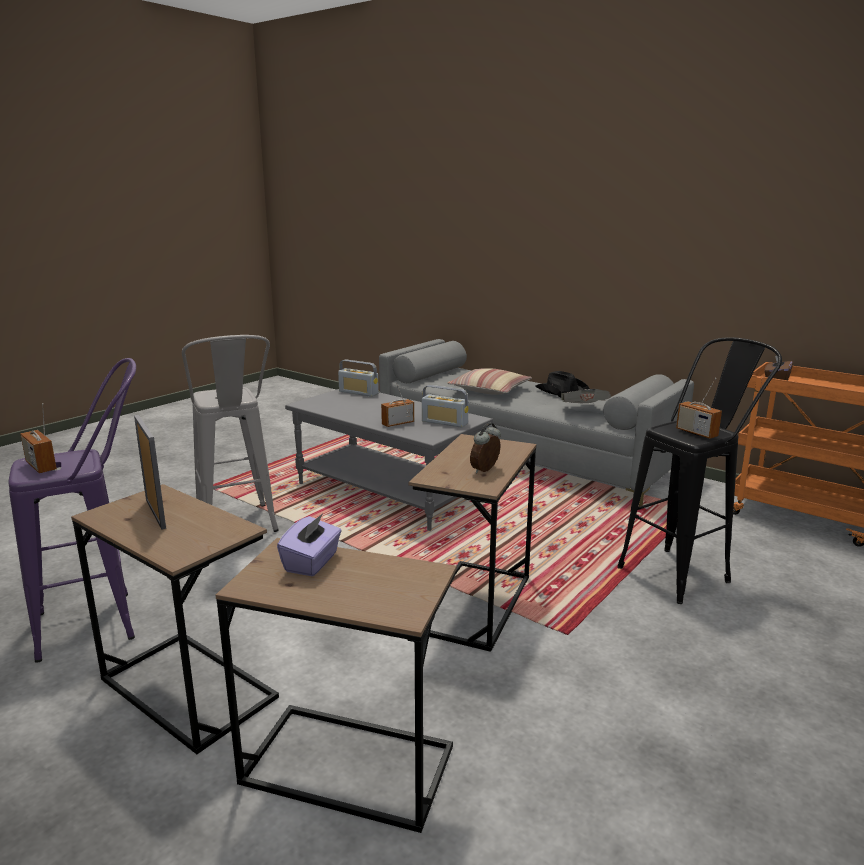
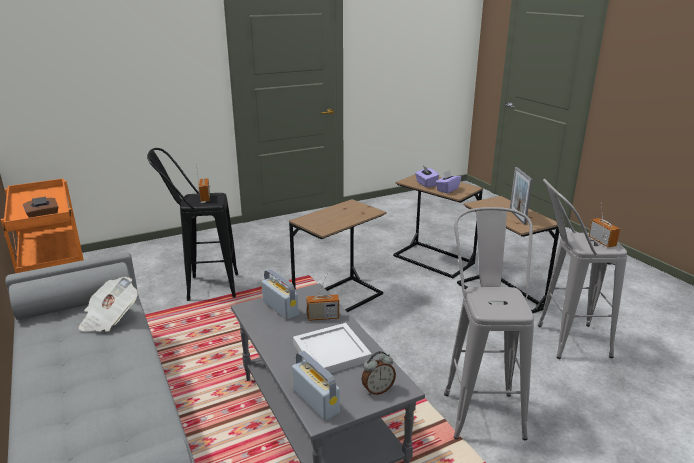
camera: 155 degrees left, 5 degrees up
(105, 621) = (561, 341): purple stool -> grey stool
(370, 409) = (330, 351): none -> white tray
(374, 573) = (426, 184): none -> purple tissue box
(486, 470) = (340, 210): alarm clock -> alarm clock (377, 390)
(489, 390) = (120, 398): pillow -> none
(562, 392) = (57, 362): black hat -> none

